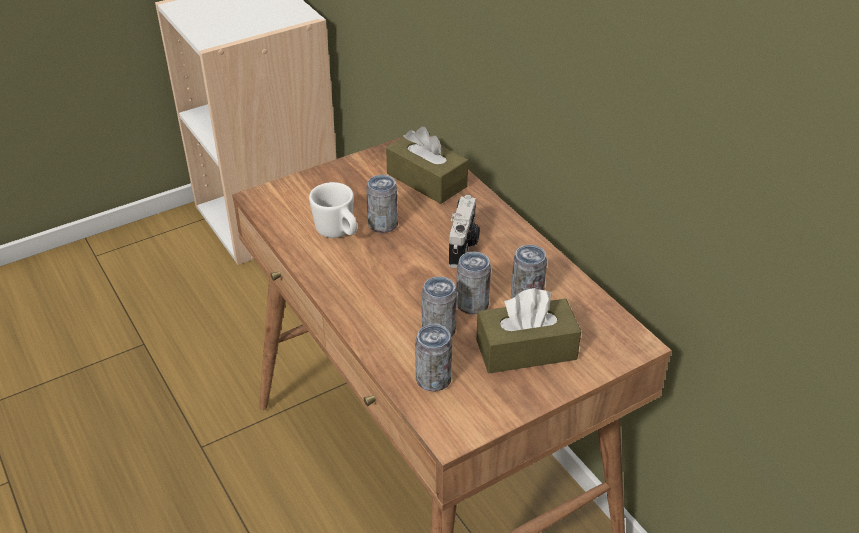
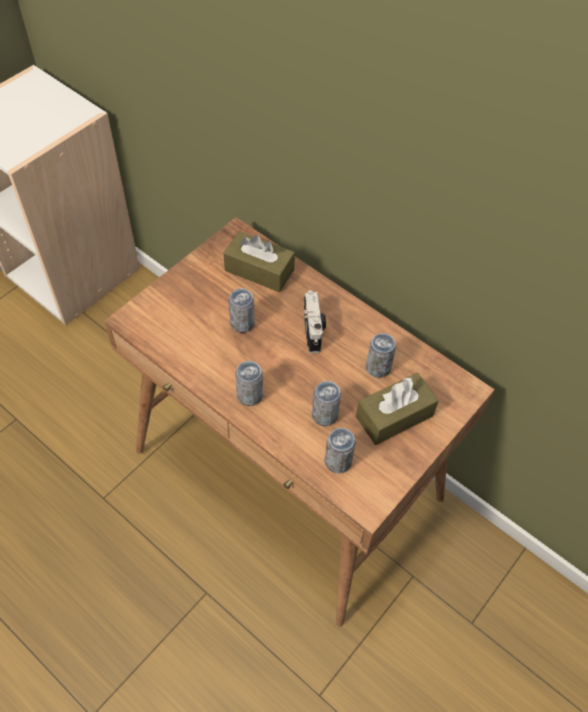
camera: 20 degrees left, 15 degrees up
(338, 233) = (210, 340): white mug -> none
(472, 304) = (340, 385): can -> can (249, 395)

